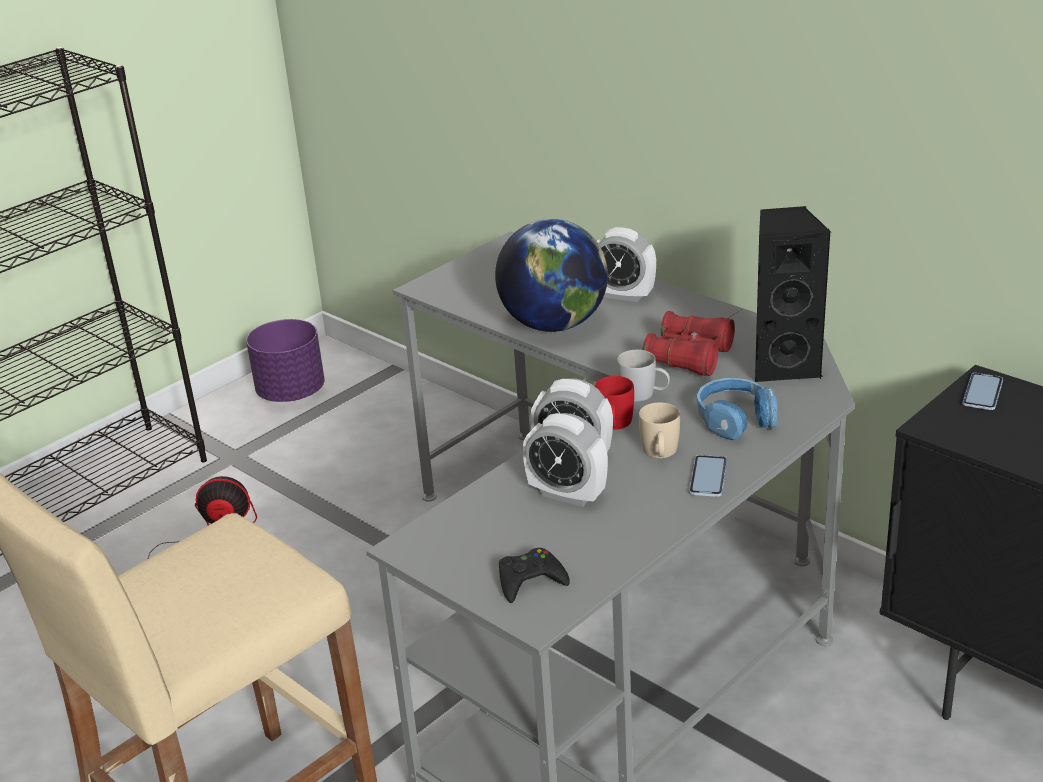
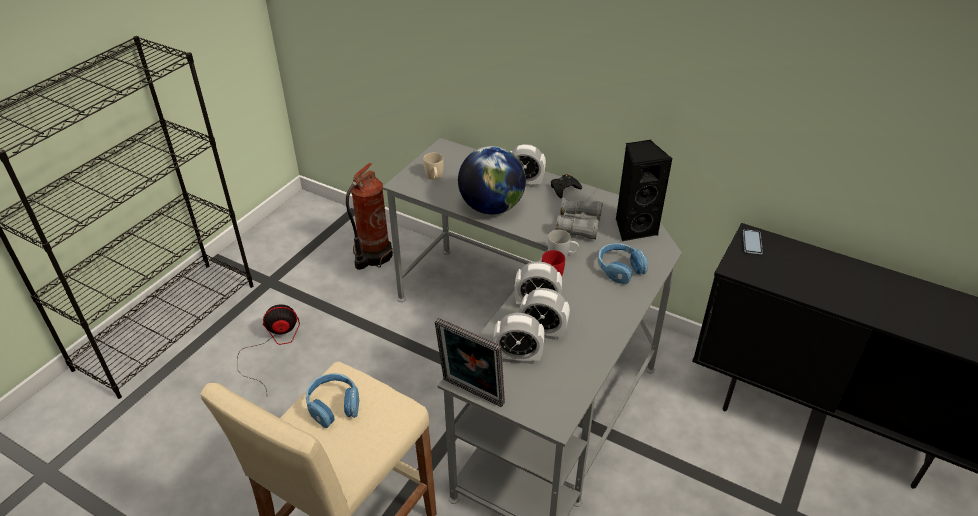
camera: 15 degrees left, 10 degrees up
(199, 565) = (334, 405): none -> blue headphones
(290, 393) = (292, 233): purple planter -> none
(404, 433) = (373, 256): none -> fire extinguisher
(414, 567) = (471, 394): none -> picture frame
(511, 525) = (518, 357): none -> alarm clock
(530, 580) = (543, 396): black game controller -> black game controller (564, 188)
(660, 454) = (586, 297): beige mug -> beige mug (434, 177)
(689, 357) = (579, 225): red binoculars -> grey binoculars
(708, 477) = (618, 311): phone -> none

